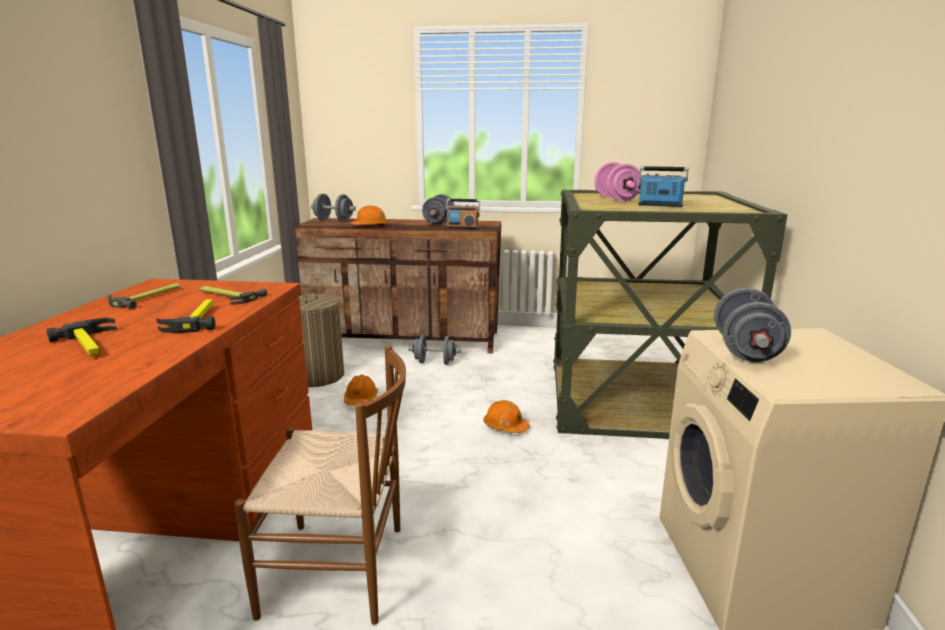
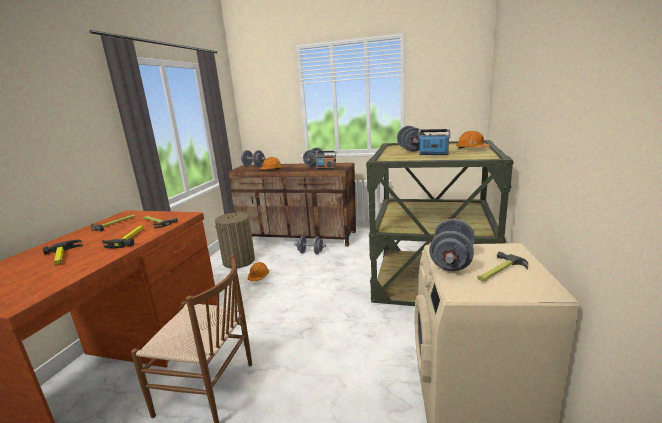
camera: 10 degrees right, 0 degrees up
(505, 426) = (339, 297): orange hard hat -> orange hard hat (471, 149)
(616, 199) = (410, 150): pink dumbbell -> grey dumbbell
(819, 361) = (498, 271): none -> hammer

